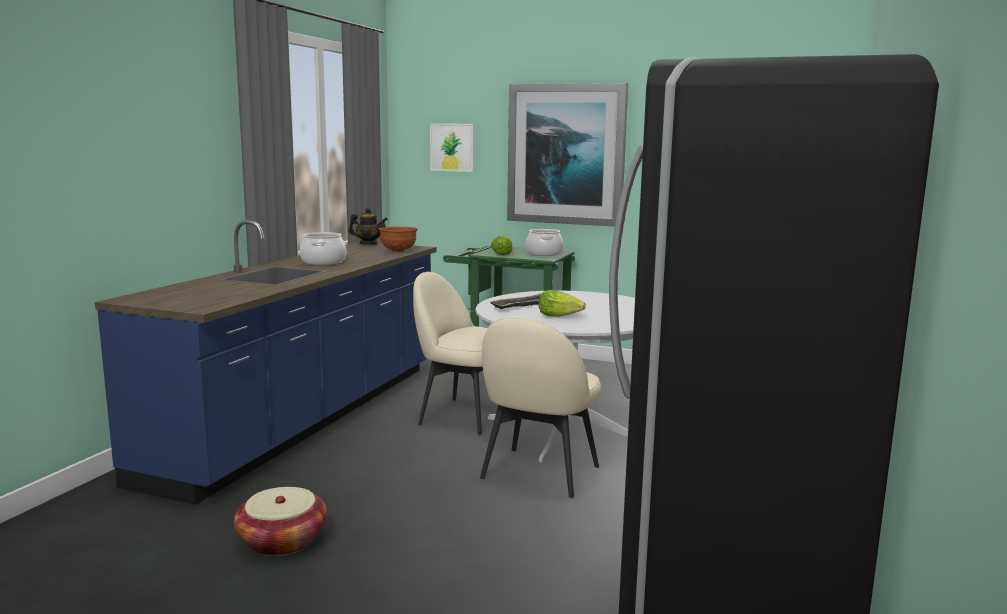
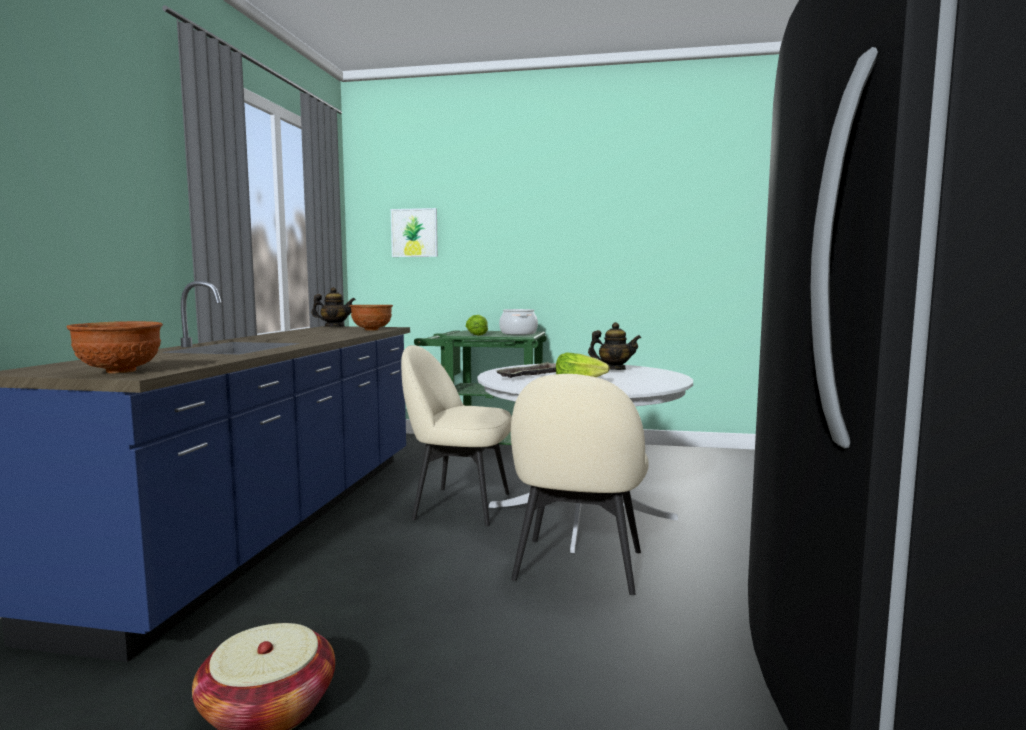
camera: 10 degrees left, 5 degrees down
(190, 304) = (119, 372): none -> brown bowl
(323, 262) = (291, 338): cooking pot -> none
(566, 154) = (533, 236): picture -> none
(607, 302) = (614, 369): none -> teapot

